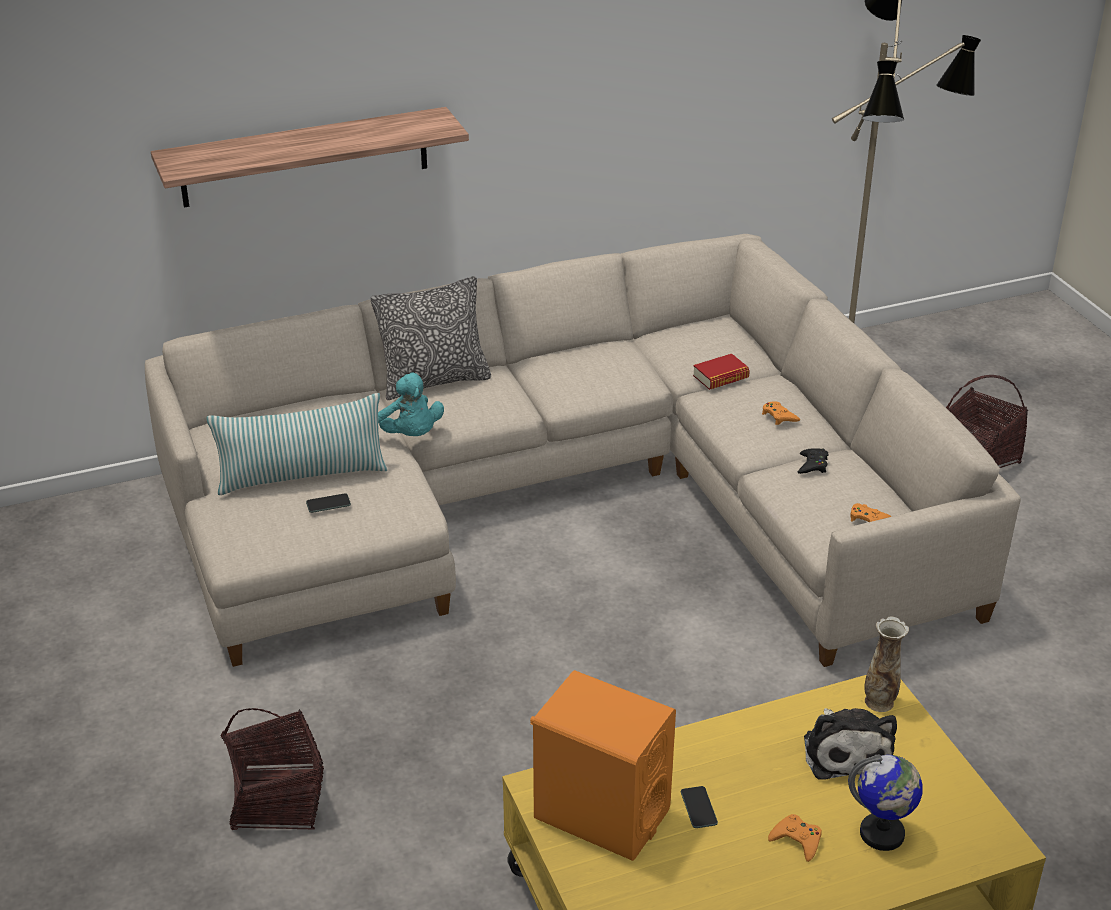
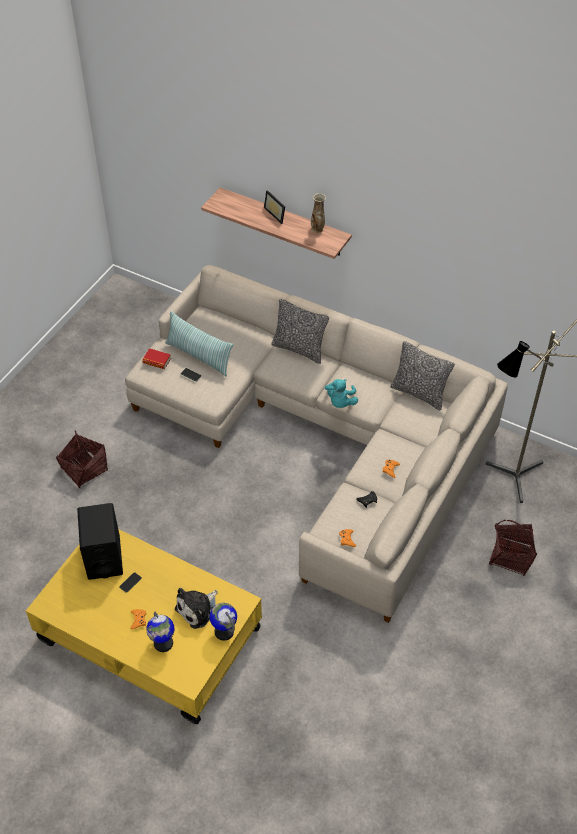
camera: 50 degrees right, 15 degrees up
(299, 135) = (277, 213): none -> picture frame
(408, 435) = (256, 366): turquoise plush toy -> turquoise plush toy (340, 402)
(601, 814) = (104, 557): orange speaker -> black speaker
(666, 329) = (419, 393): none -> pillow
(720, 377) = (403, 433): book -> book (157, 361)
(879, 701) = (236, 605): vase -> vase (317, 229)
(924, 744) = (224, 631): none -> globe

